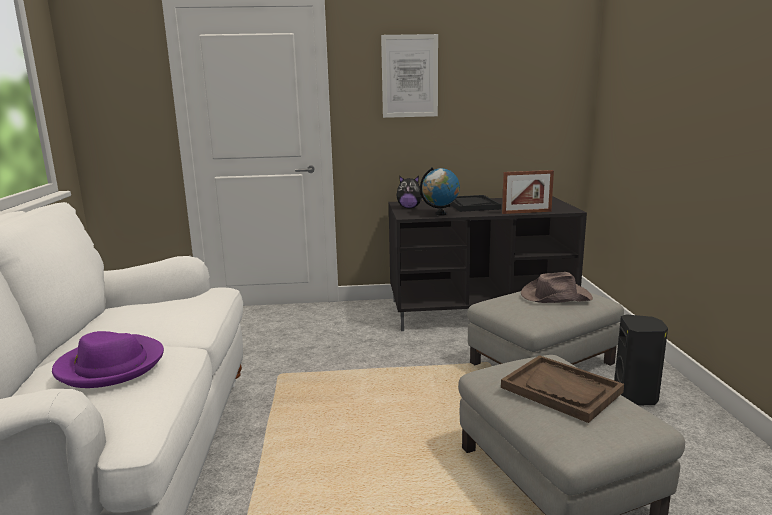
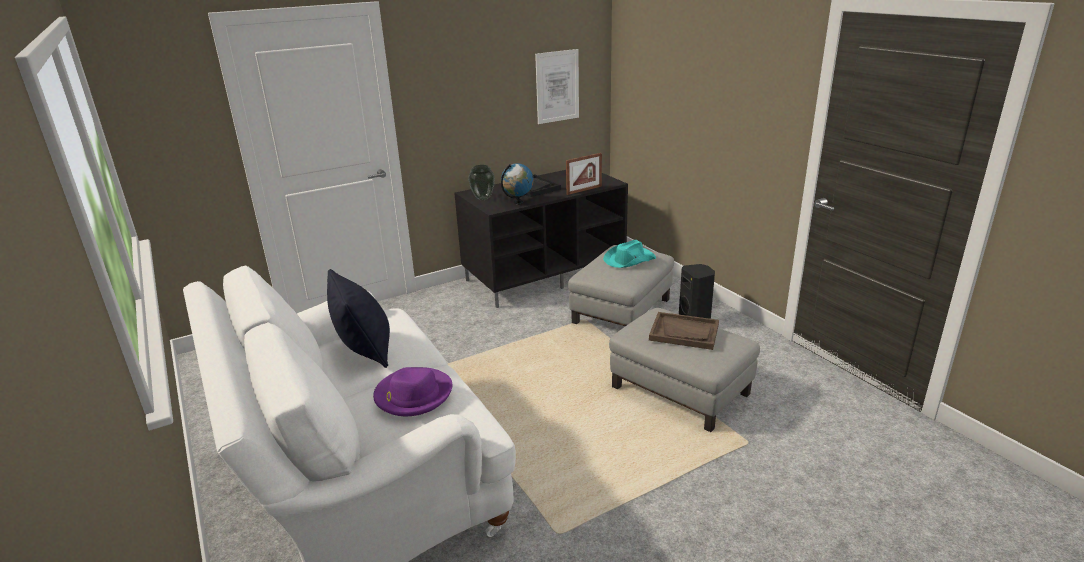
camera: 25 degrees left, 10 degrees up
(141, 314) = (365, 350): none -> black pillow
(409, 76) = (463, 75): picture -> picture (557, 86)
(409, 208) = (483, 198): plush toy -> vase
(554, 296) = (628, 259): brown hat -> turquoise hat

